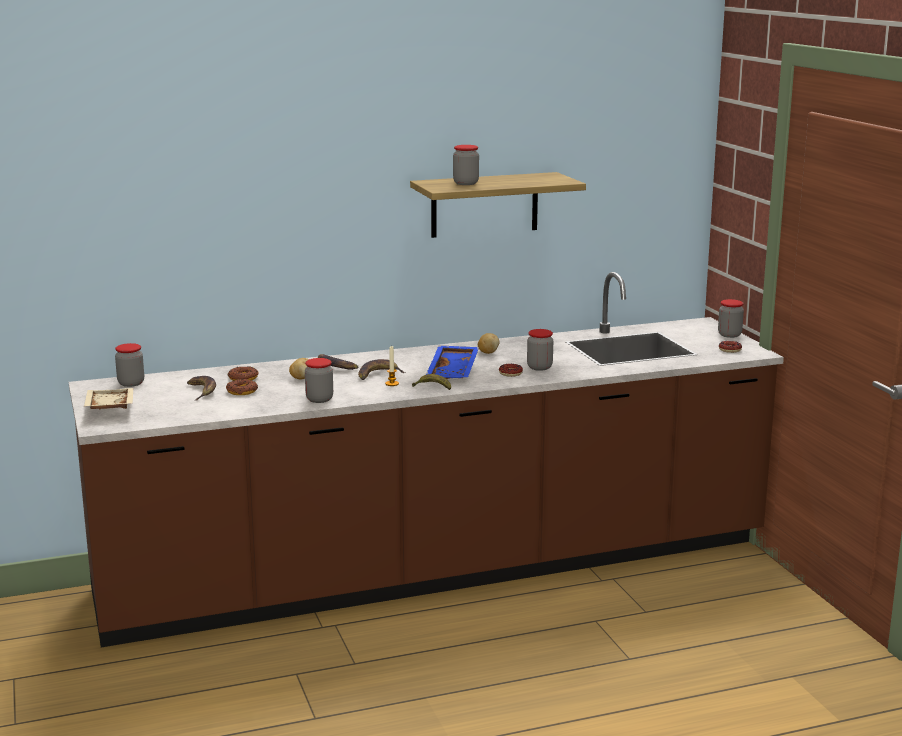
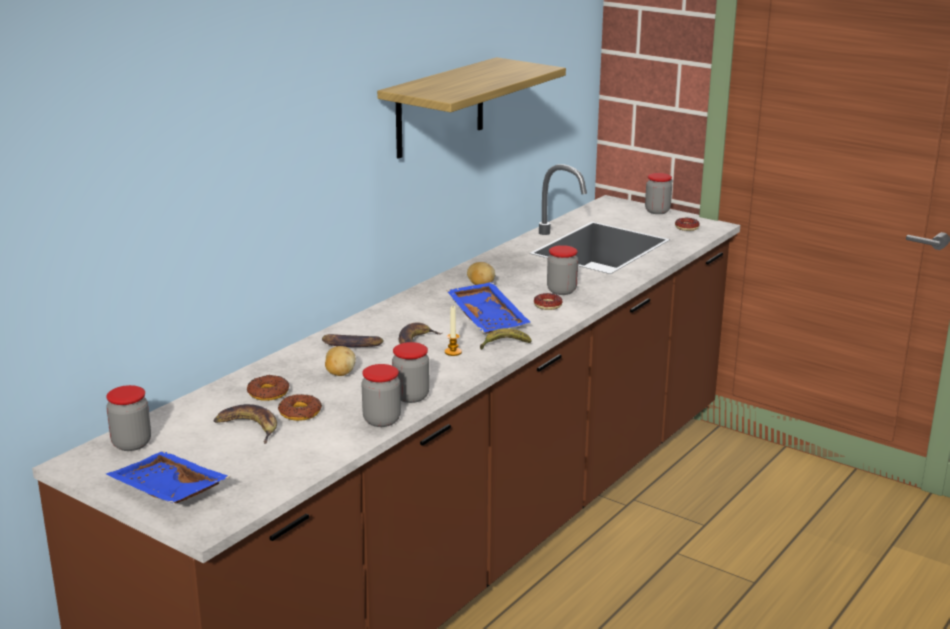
camera: 35 degrees left, 5 degrees up
(108, 408) = (166, 492): beige tray -> blue tray
(466, 183) = (450, 85): jar -> jar (381, 420)

